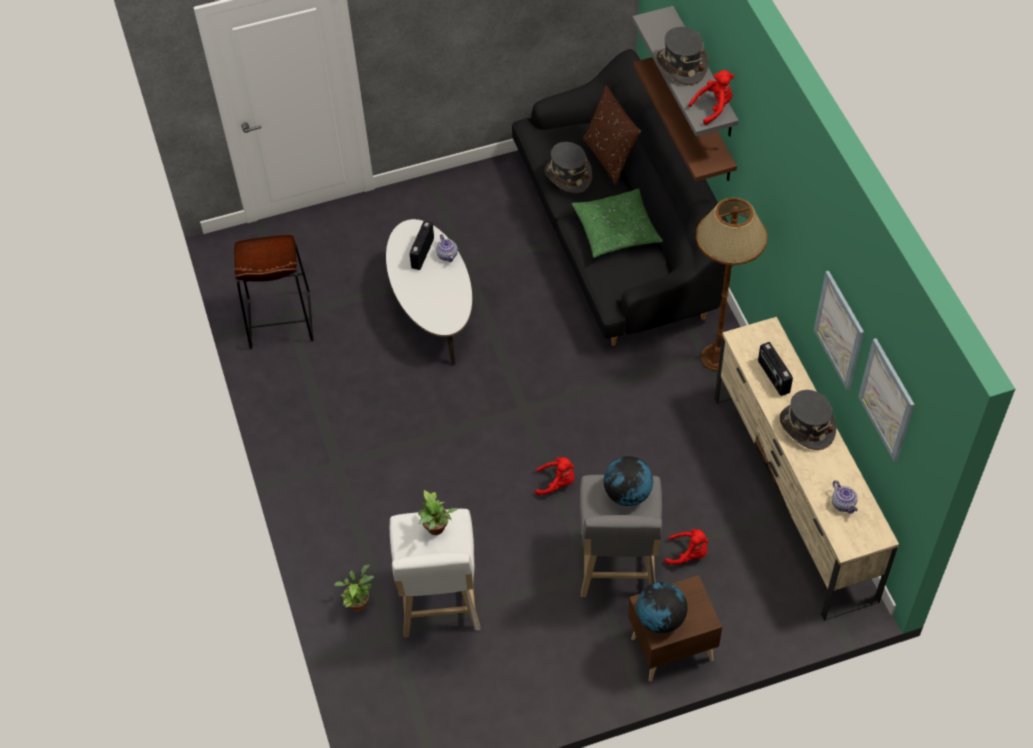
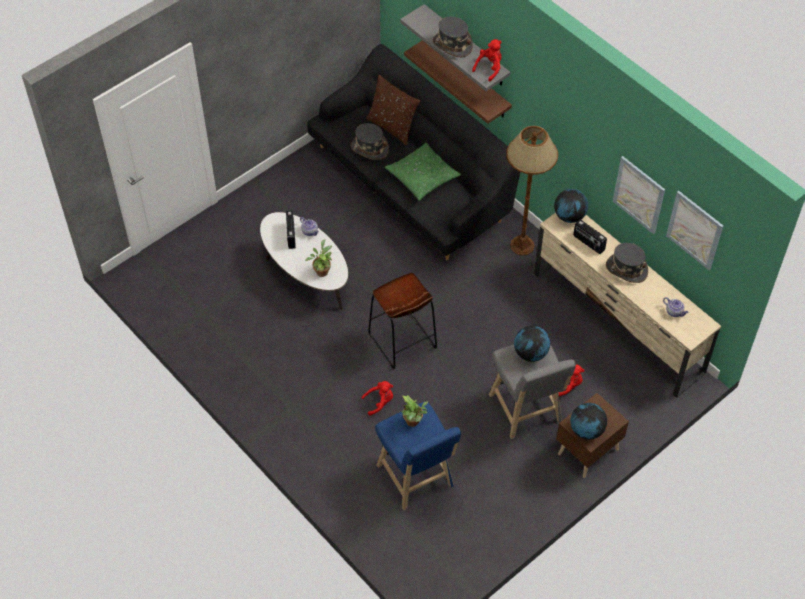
camera: 25 degrees left, 0 degrees up
(279, 320) = (196, 319): brown stool -> brown stool (402, 341)
(358, 602) = (359, 498): potted plant -> potted plant (321, 270)
(439, 605) = (417, 479): white stool -> blue stool
(557, 483) = (456, 367): red plush toy -> red plush toy (380, 402)
(765, 335) = (569, 216): none -> globe

